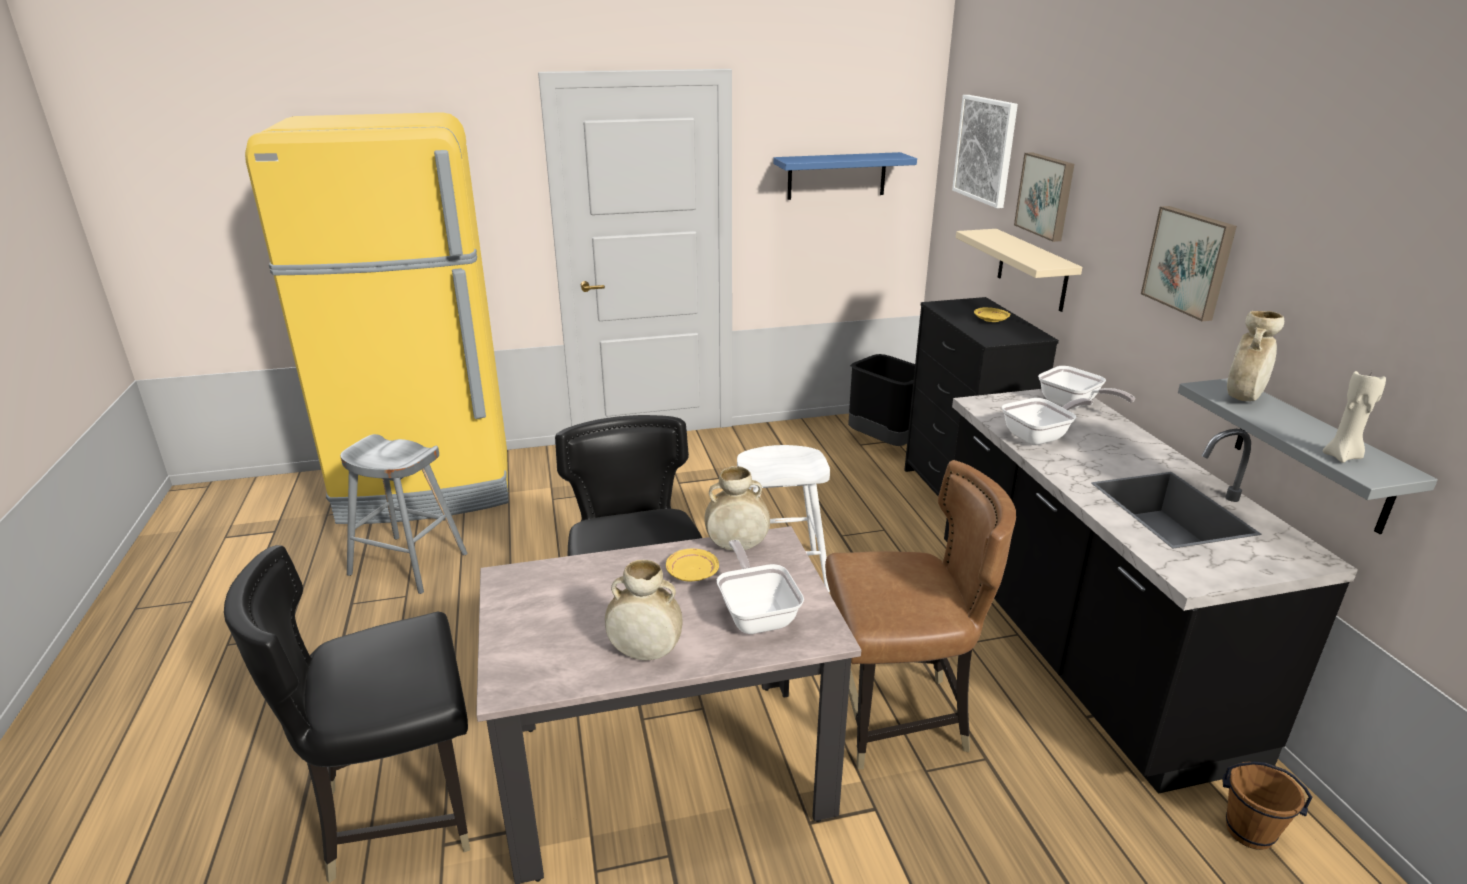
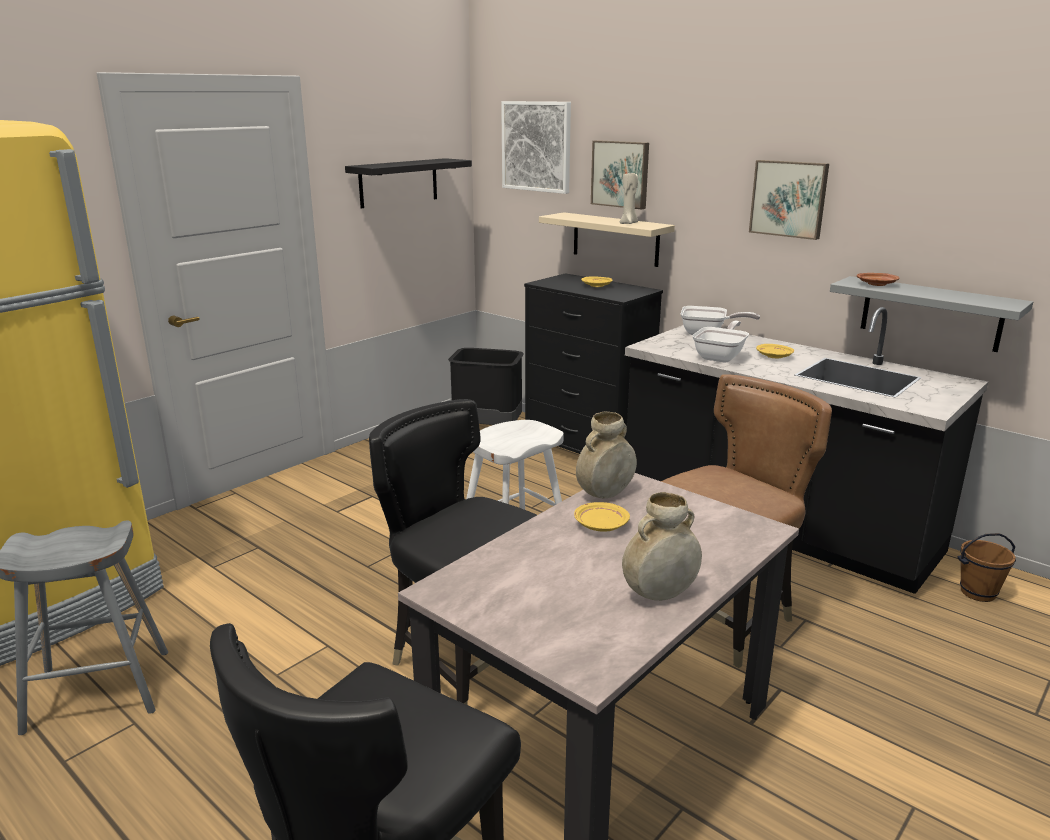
camera: 35 degrees left, 5 degrees down
(756, 614) = (695, 534): frying pan -> none
(836, 176) = (398, 182): blue shelf -> black shelf
(1106, 453) = (774, 356): none -> yellow plate
(1242, 398) = (877, 284): beige vase -> brown plate
(1342, 457) = (979, 300): beige candle -> beige candle (629, 223)

